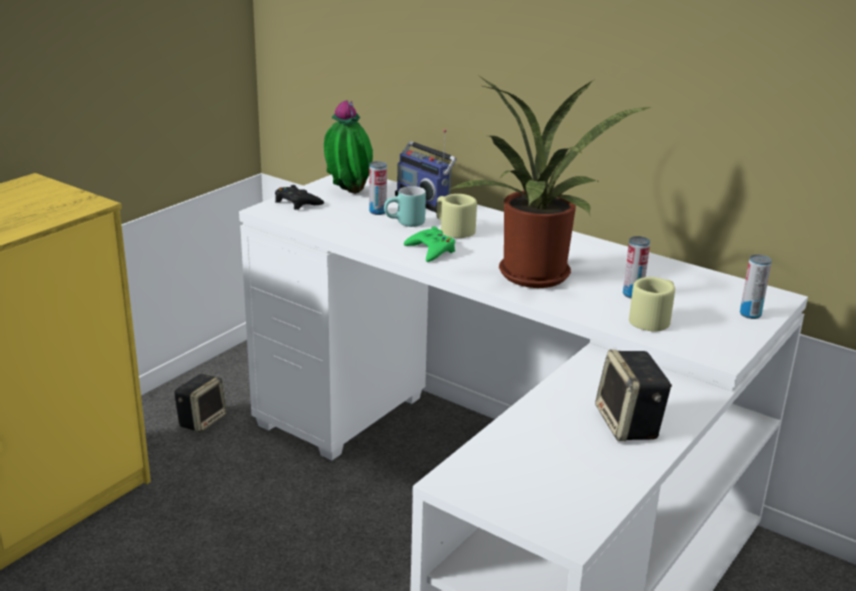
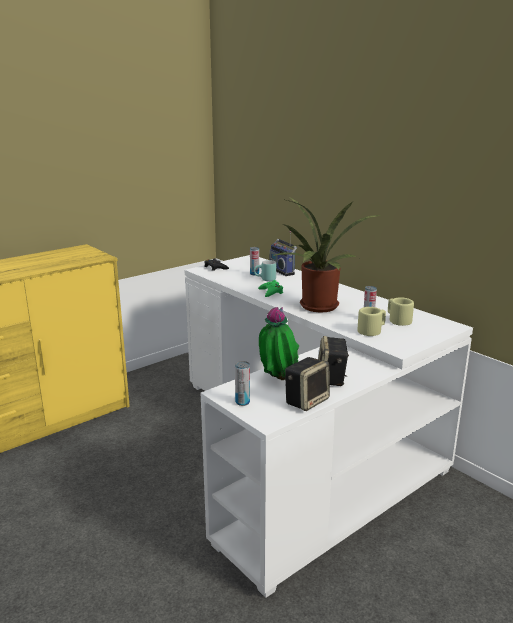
camera: 15 degrees right, 5 degrees down
(202, 420) = (166, 382): speaker -> speaker (306, 401)
(348, 193) = (244, 265): potted plant -> potted plant (277, 379)
(453, 229) = (289, 284): beige mug -> beige mug (397, 320)
(750, 314) = (431, 333): can -> can (242, 402)

